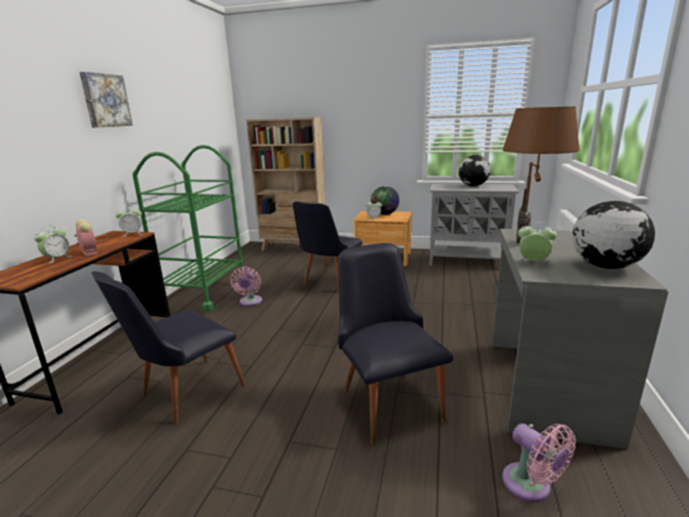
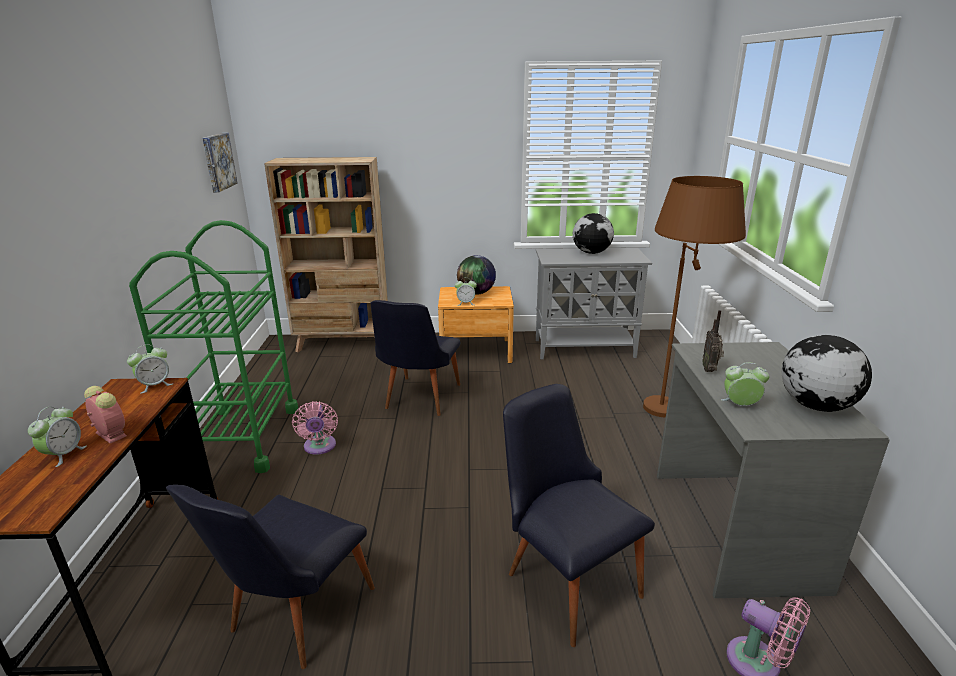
camera: 15 degrees left, 5 degrees up
(105, 100) = (78, 175): picture -> picture (217, 162)

